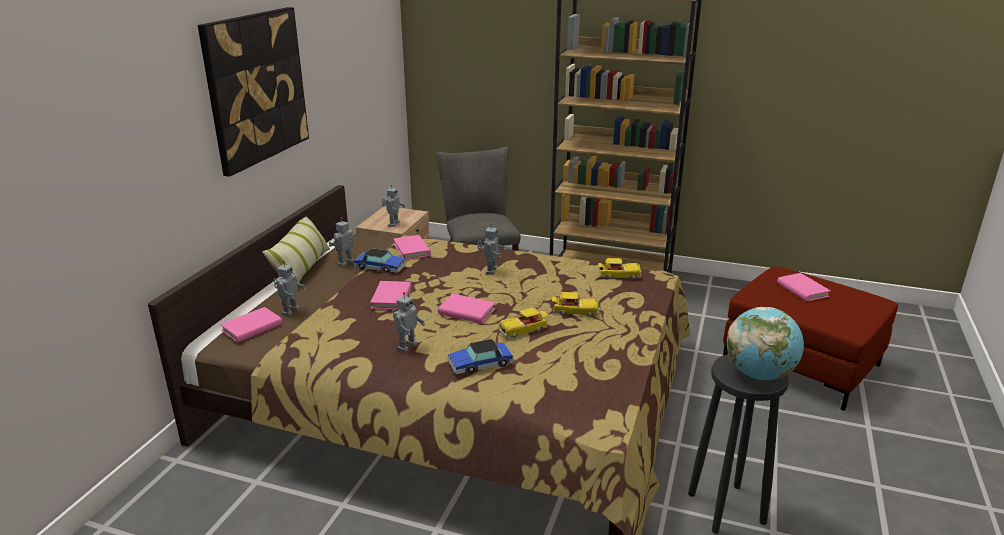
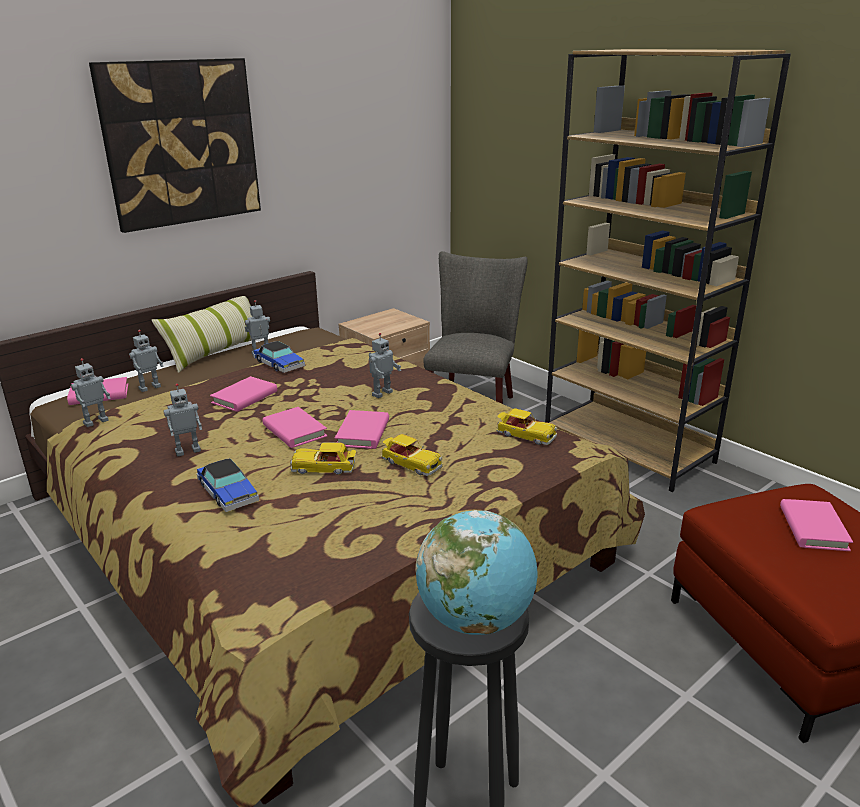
camera: 30 degrees right, 0 degrees up
(393, 224) = (377, 327): toy robot -> toy robot (95, 421)
(412, 250) = (334, 353): pink book -> pink book (363, 433)
(480, 364) = (228, 492): toy car -> toy car turned 135 degrees counterclockwise

